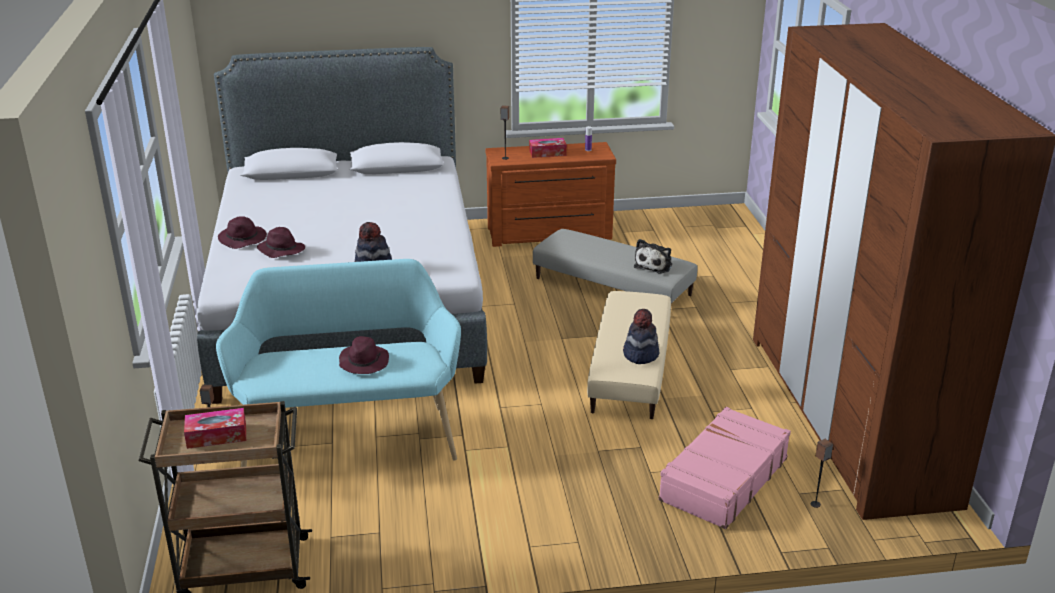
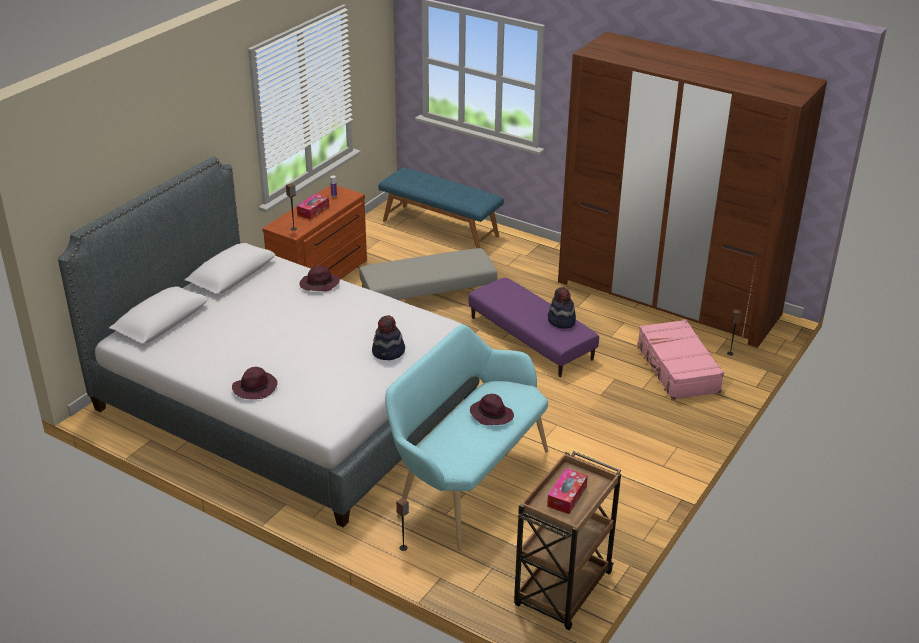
camera: 50 degrees left, 5 degrees up
(281, 250) = (304, 378): purple hat -> purple hat (319, 285)
(630, 368) = (531, 338): beige ottoman -> purple ottoman
(654, 265) = (464, 261): plush toy -> none
(727, 245) = (441, 228): none -> blue bench

